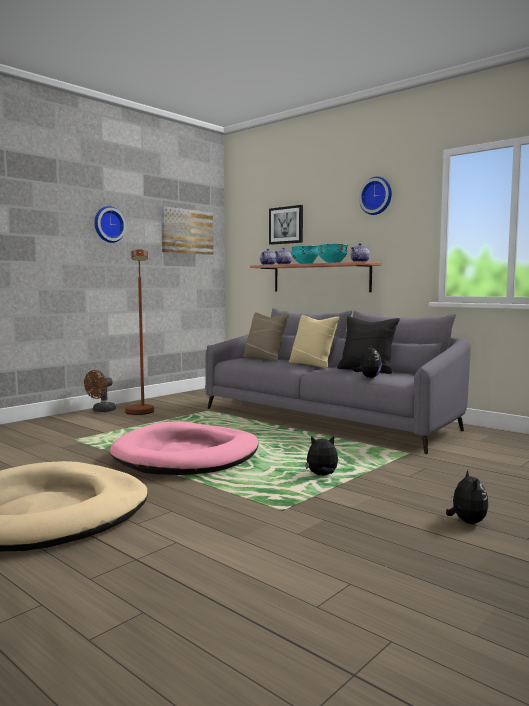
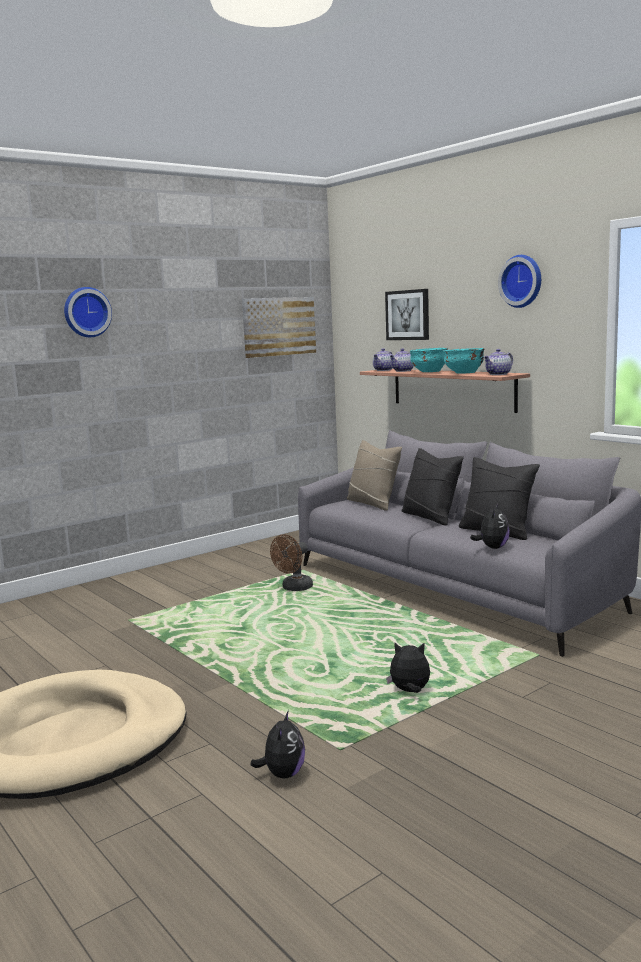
camera: 10 degrees right, 5 degrees up
(101, 411) = (172, 569): brown fan -> brown fan (294, 588)
(108, 224) = (172, 332): wall clock -> wall clock (86, 312)
(141, 413) = (218, 573): brown floor lamp -> none
(187, 455) = (254, 650): pink dog bed -> none
(312, 364) = (430, 517): beige pillow -> black pillow
(466, 522) = (567, 781): plush toy -> plush toy (283, 774)

